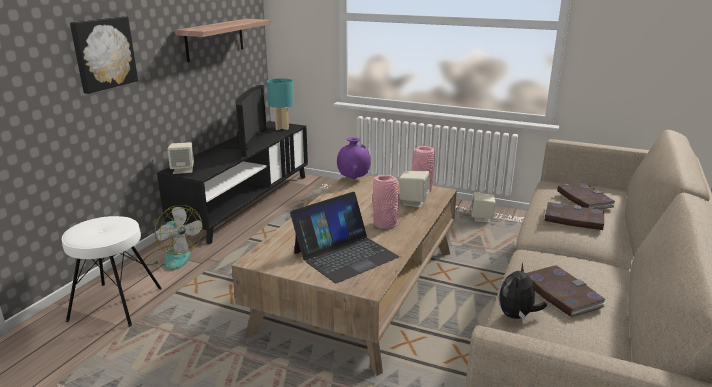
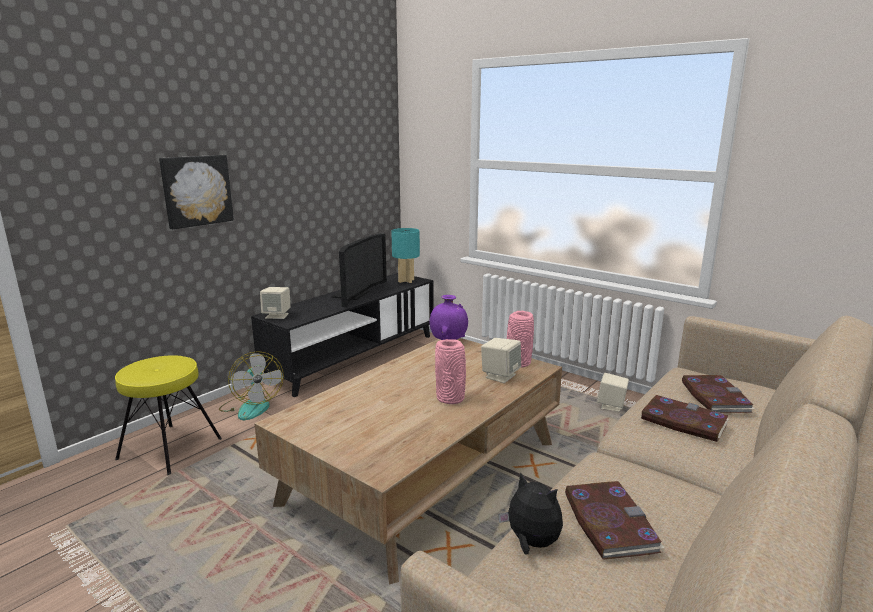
camera: 15 degrees right, 5 degrees down
(115, 304) = (170, 448): white stool -> yellow stool
(215, 39) = (334, 183): shelf -> none
(345, 254) = (382, 428): laptop -> none
(517, 316) = (531, 543): plush toy -> plush toy turned 90 degrees clockwise

